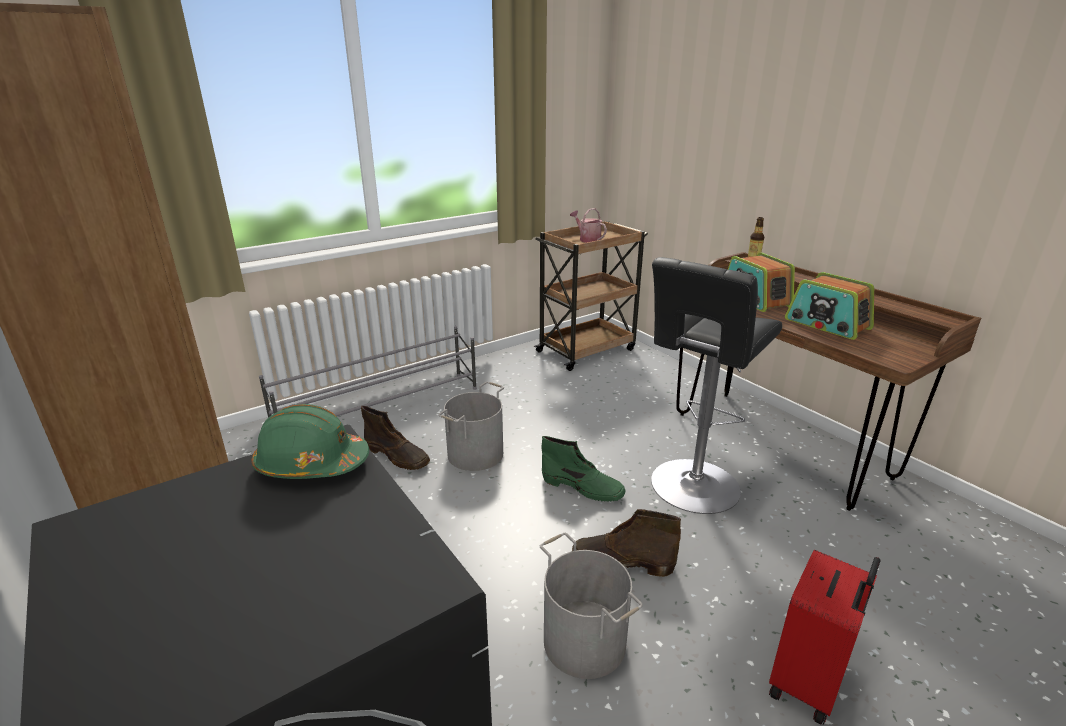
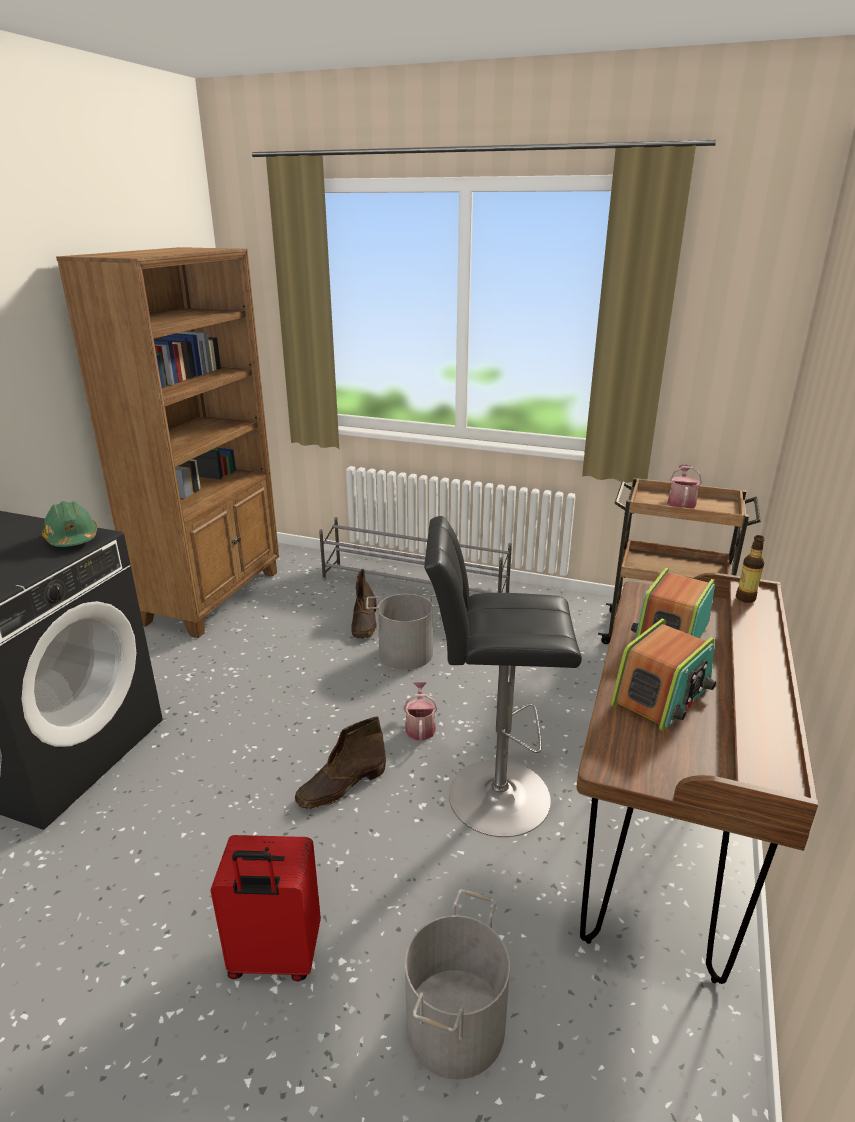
camera: 55 degrees right, 0 degrees up
(583, 487) = (420, 727): green boot -> watering can
(585, 640) = (238, 799): grey bucket -> grey bucket (457, 1025)
(621, 561) = (341, 786): brown boot -> brown boot turned 105 degrees counterclockwise
(827, 324) = (662, 696): radio -> radio turned 150 degrees counterclockwise

